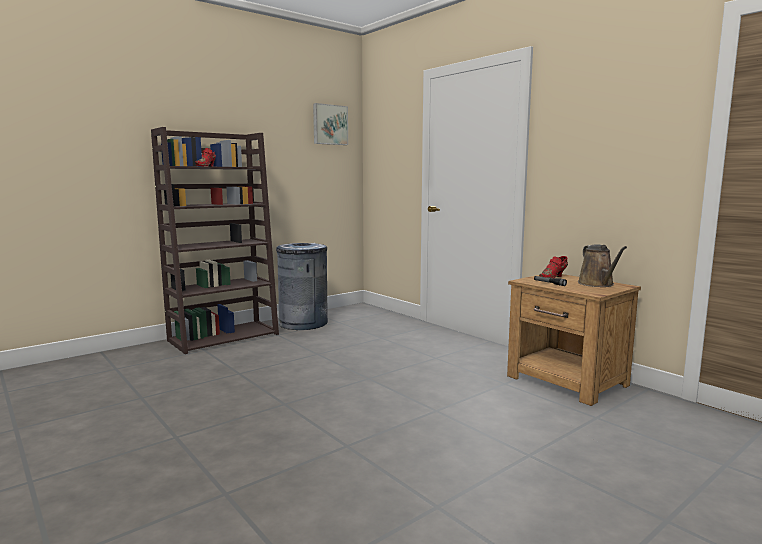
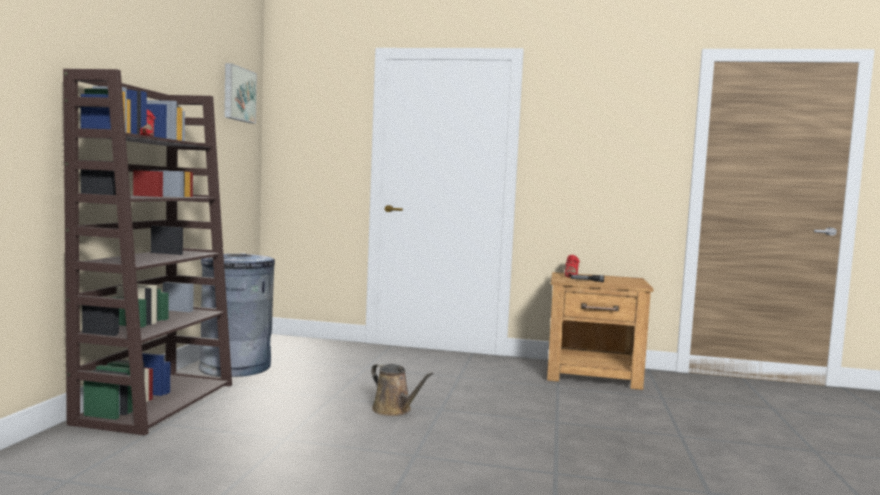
camera: 40 degrees left, 5 degrees down
(597, 284) = (617, 279): brown watering can -> brown watering can (394, 410)

